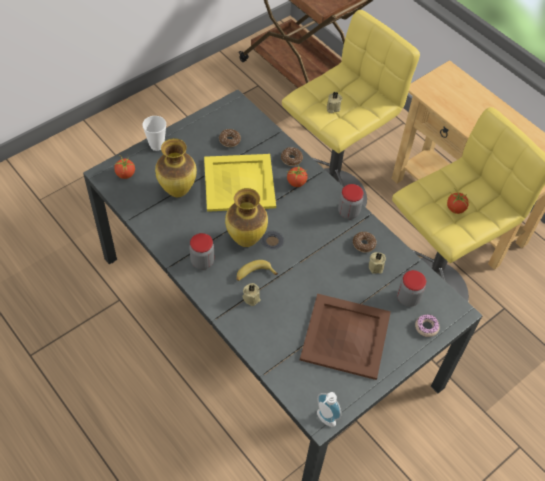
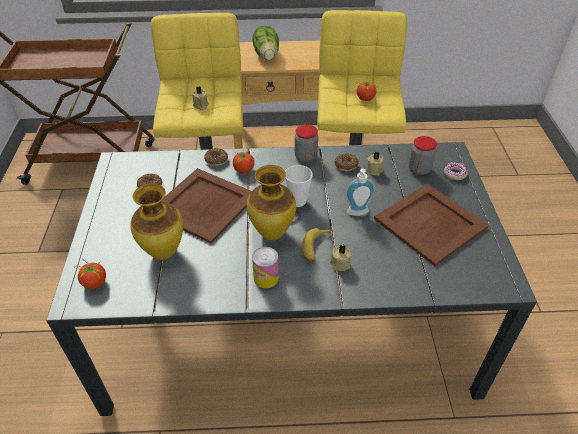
camera: 50 degrees left, 10 degrees down
(157, 145) = (91, 239): cup -> cup (298, 201)
(202, 261) = (266, 278): jar -> can
(240, 183) = (205, 204): yellow tray -> brown tray
(324, 420) = (510, 283): soap dispenser -> soap dispenser (358, 213)
(464, 102) = (267, 55): none -> lettuce

